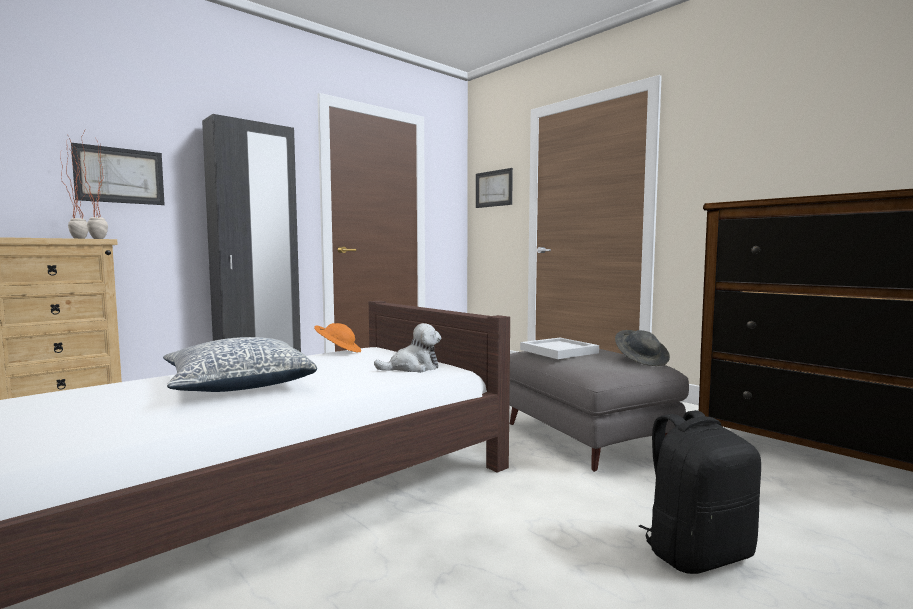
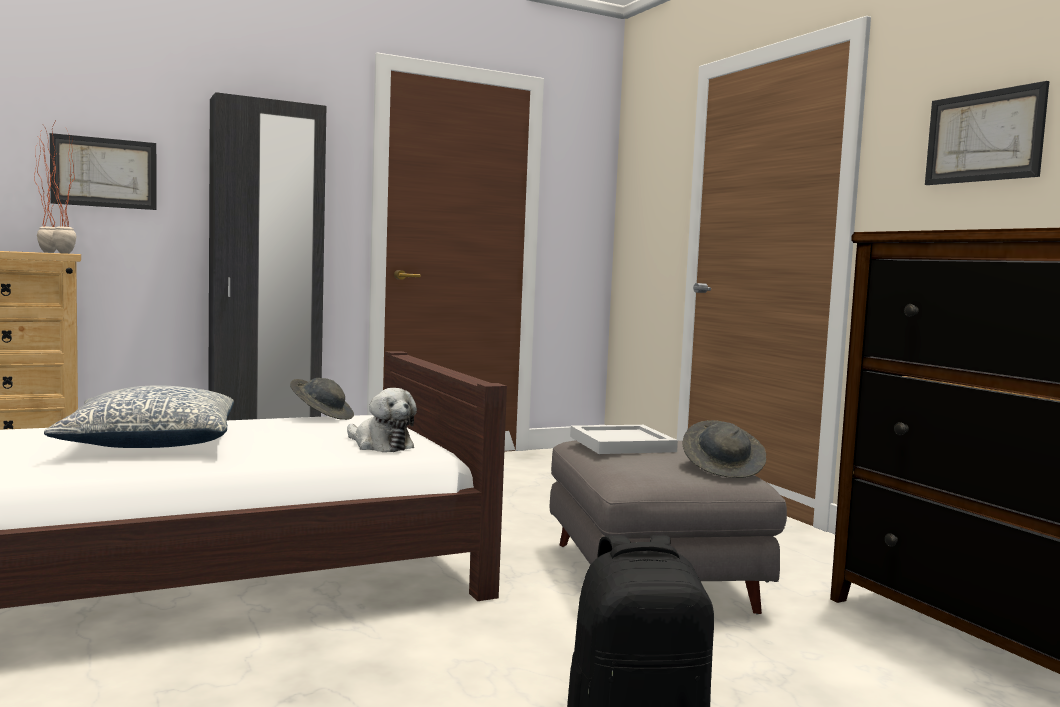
camera: 15 degrees right, 0 degrees up
(338, 351) = (322, 416): orange hat -> grey hat
(412, 368) = (380, 445): plush toy -> plush toy turned 45 degrees clockwise
(494, 188) = (648, 187): picture -> picture (984, 136)

